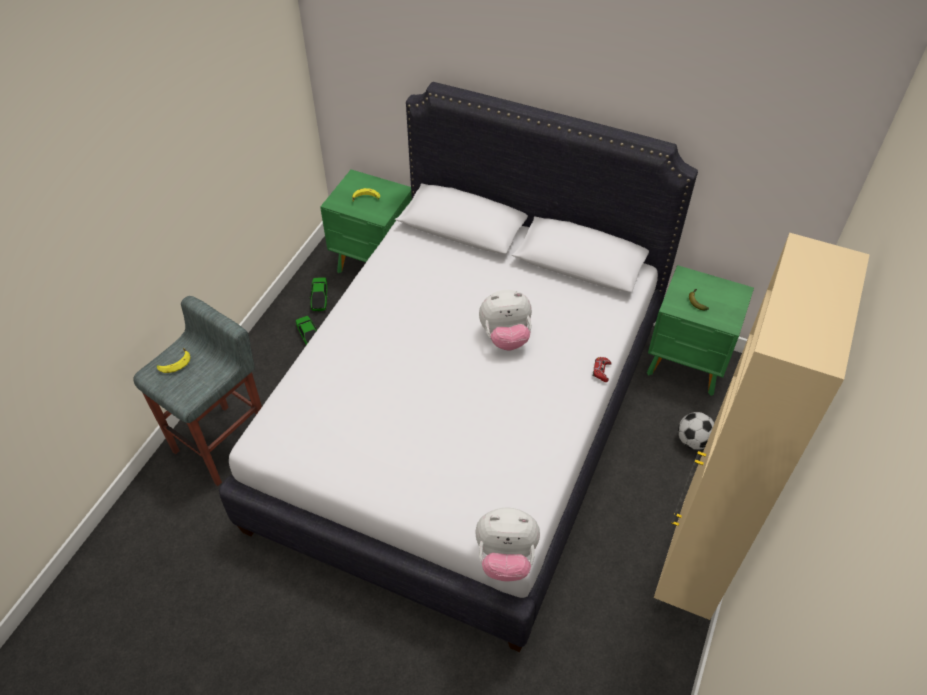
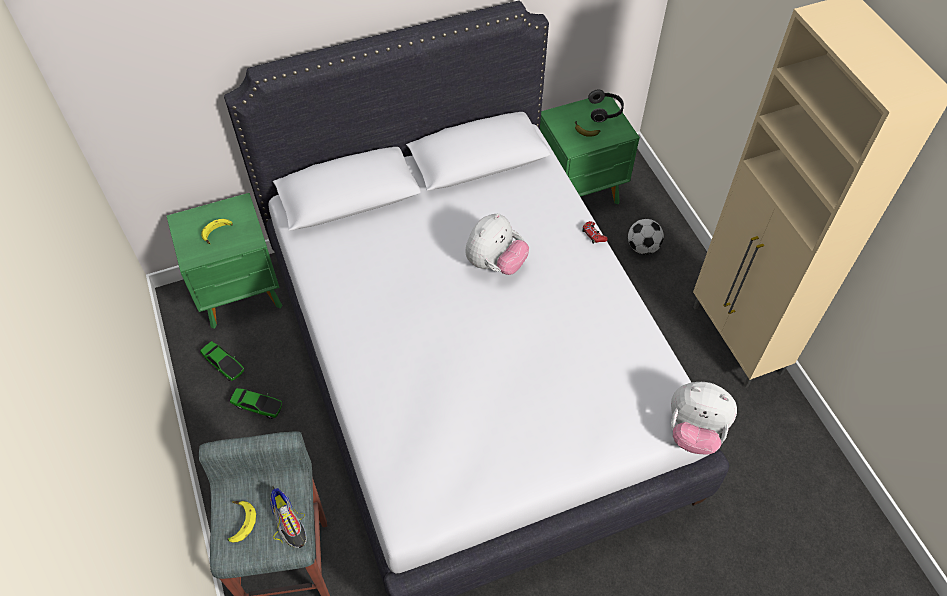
camera: 45 degrees left, 5 degrees up
(198, 385) = (288, 521): none -> shoe
(505, 558) = (694, 431): plush toy -> plush toy turned 60 degrees clockwise
(732, 299) = (605, 111): none -> headphones

